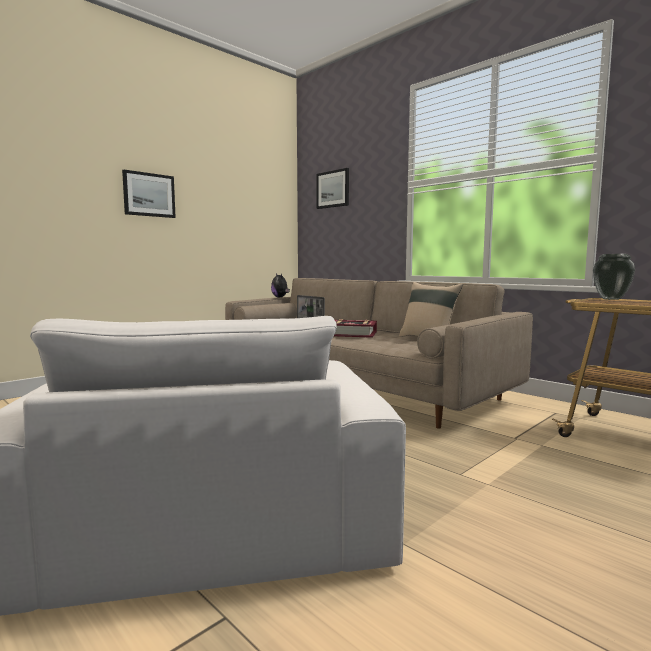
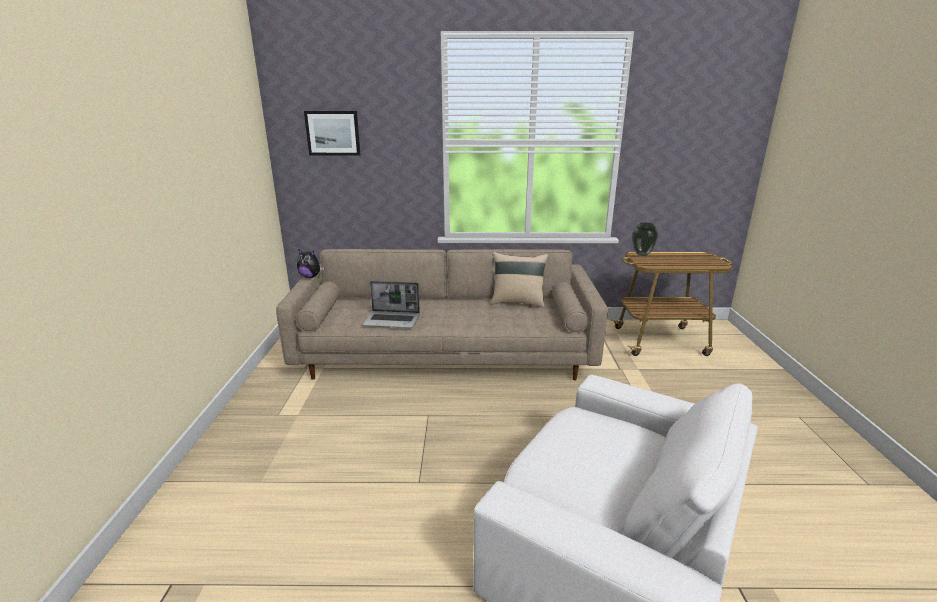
camera: 45 degrees left, 15 degrees up
(149, 195) = (153, 187): picture -> none
(352, 334) = (454, 313): book -> none

